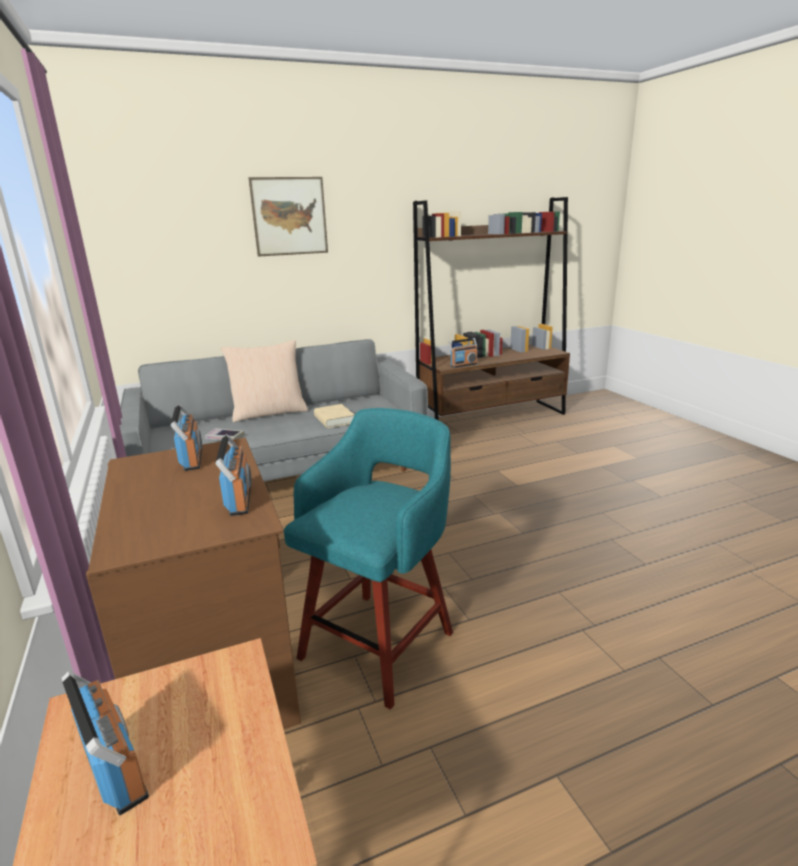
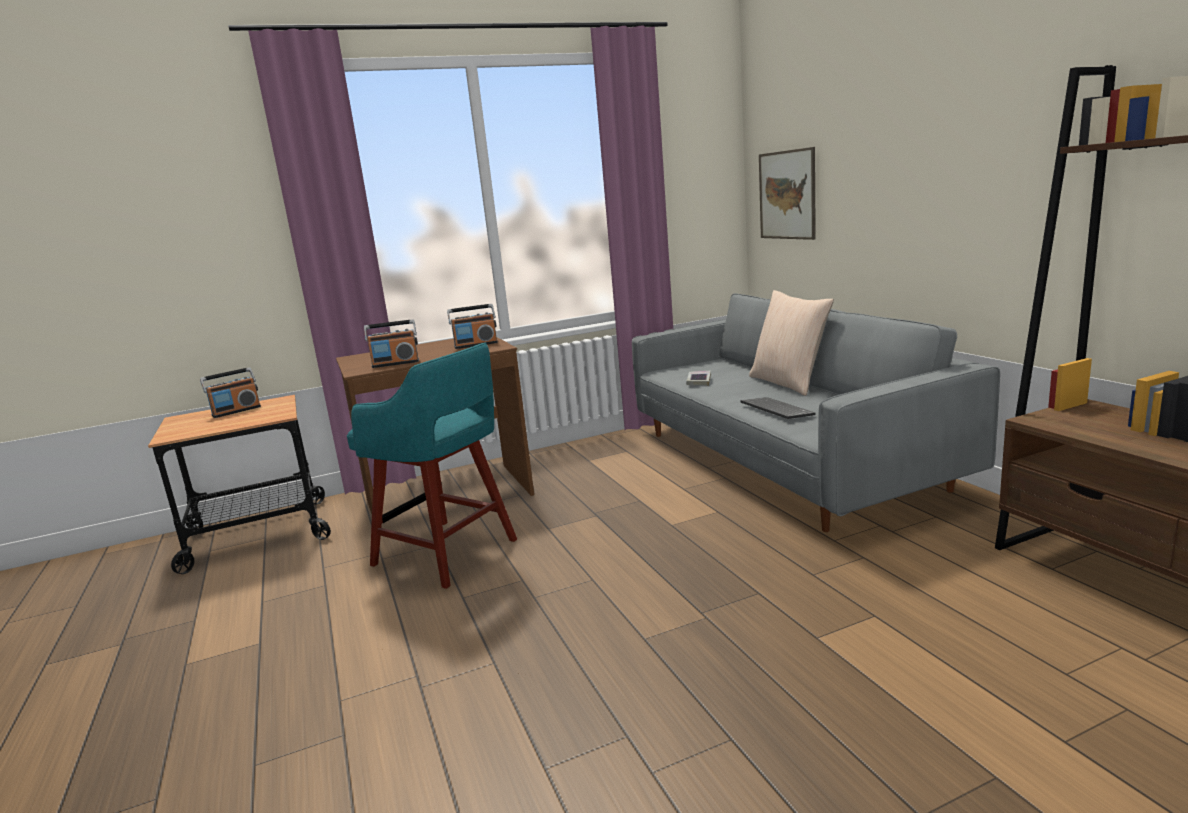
camera: 90 degrees right, 5 degrees down
(289, 216) = (910, 122): picture -> picture (787, 195)
(334, 420) = (774, 410): beige book -> keyboard
(463, 365) = (1080, 431): radio -> none

